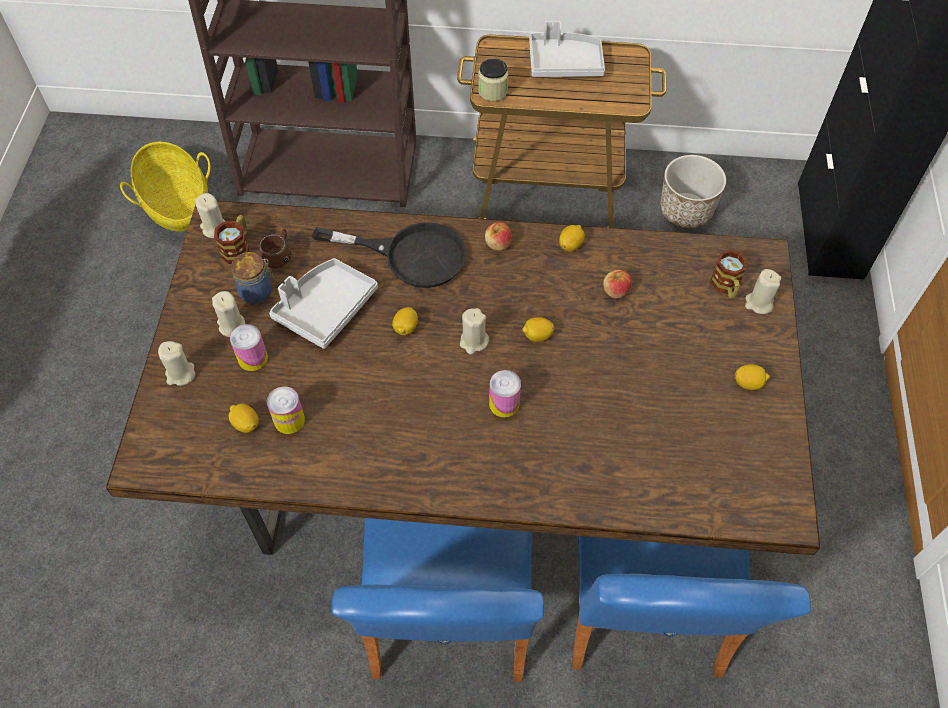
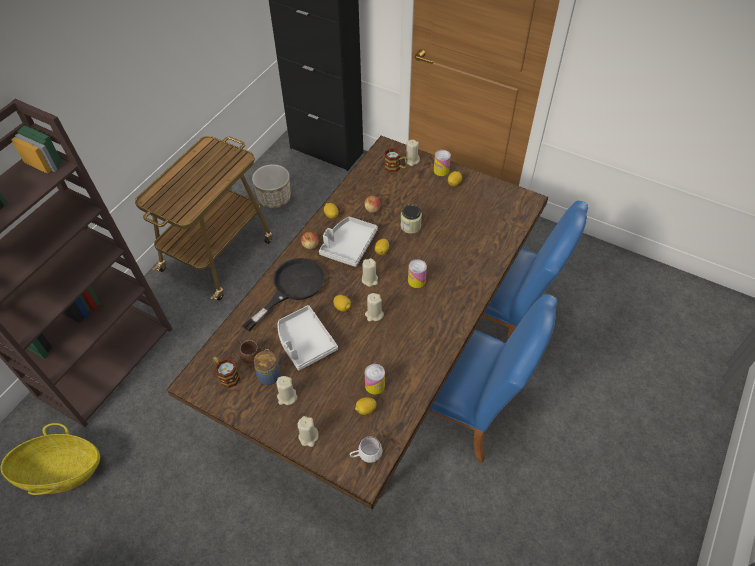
camera: 65 degrees left, 5 degrees down
(175, 452) = (366, 455): none -> white mug
(214, 228) = (200, 385): beige candle -> beige candle (374, 314)
(253, 358) = (319, 392): can -> can (441, 170)
(492, 91) = (184, 212): jar -> jar (410, 226)
(564, 63) = (188, 174): grey tray -> grey tray (348, 246)

